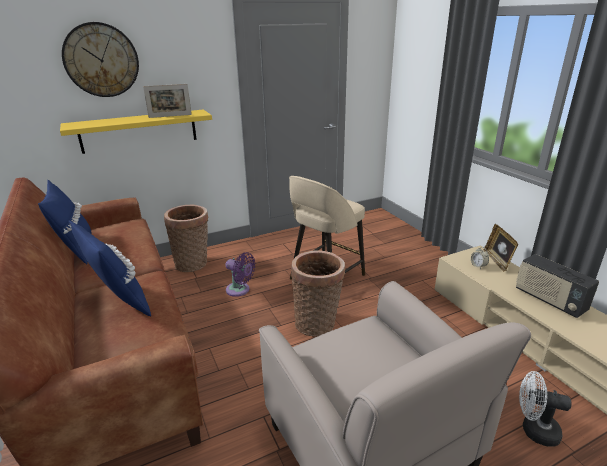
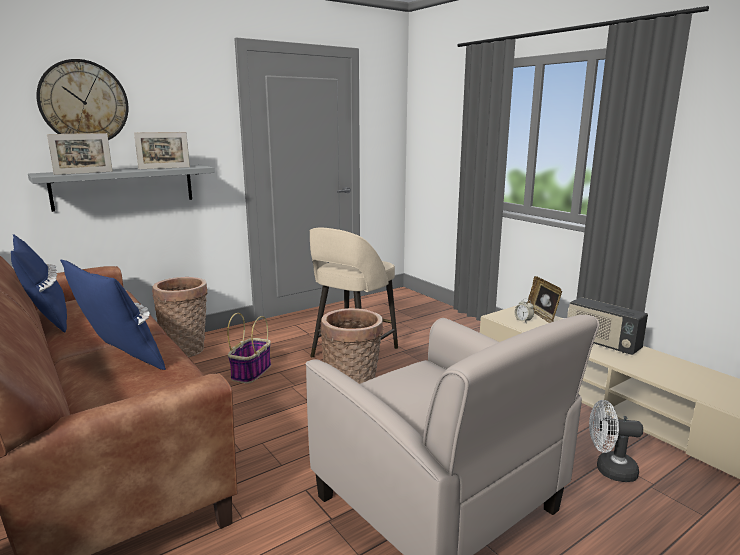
camera: 10 degrees left, 10 degrees down
(102, 124) = (84, 173): none -> picture frame
(139, 131) = (124, 187): yellow shelf -> grey shelf
(240, 290) = (251, 372): purple fan -> basket

